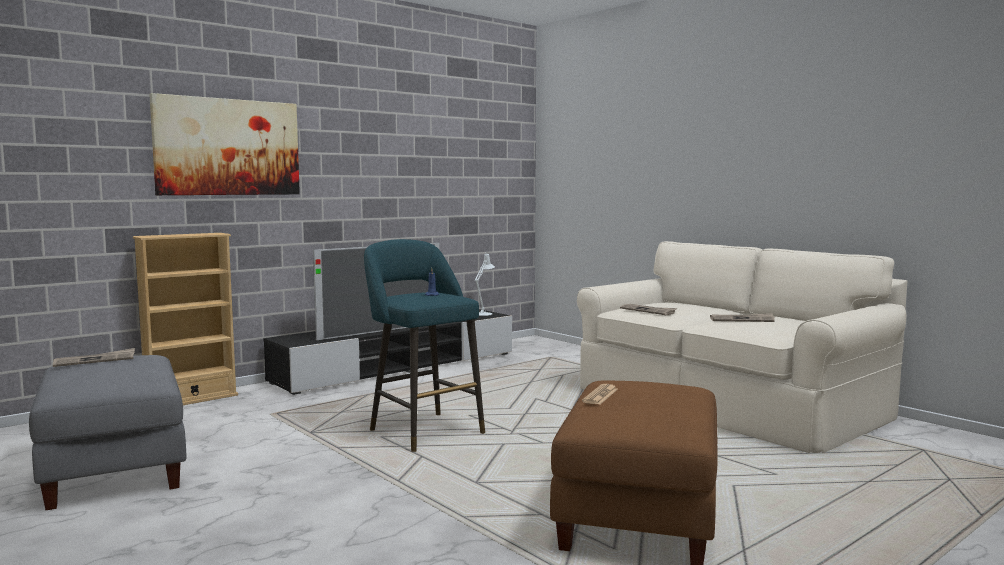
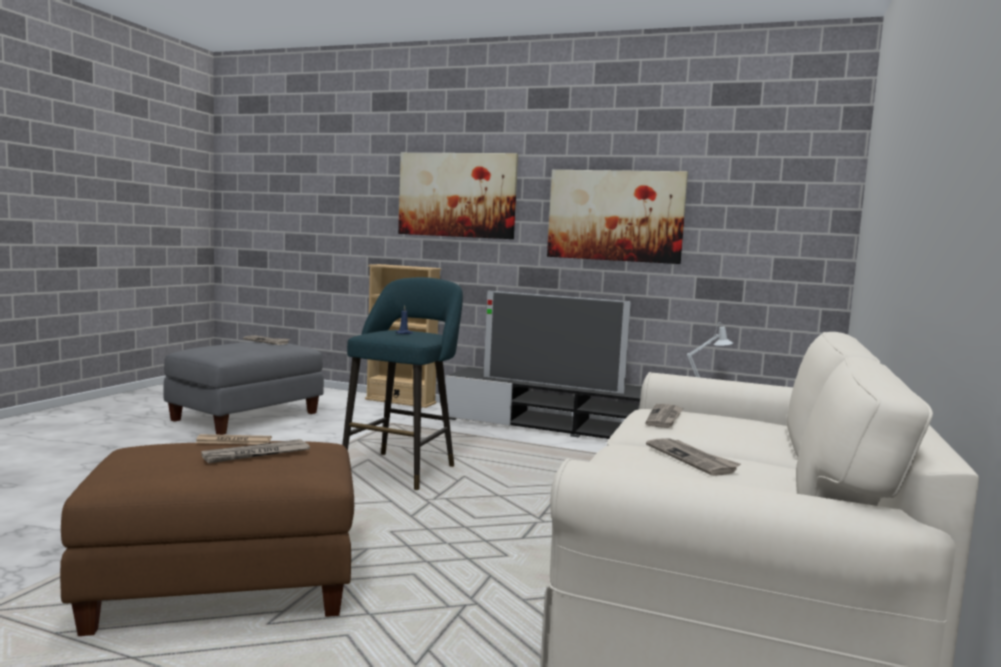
camera: 60 degrees right, 0 degrees up
(387, 167) = (615, 215): none -> picture
(647, 392) = (255, 454): none -> newspaper

